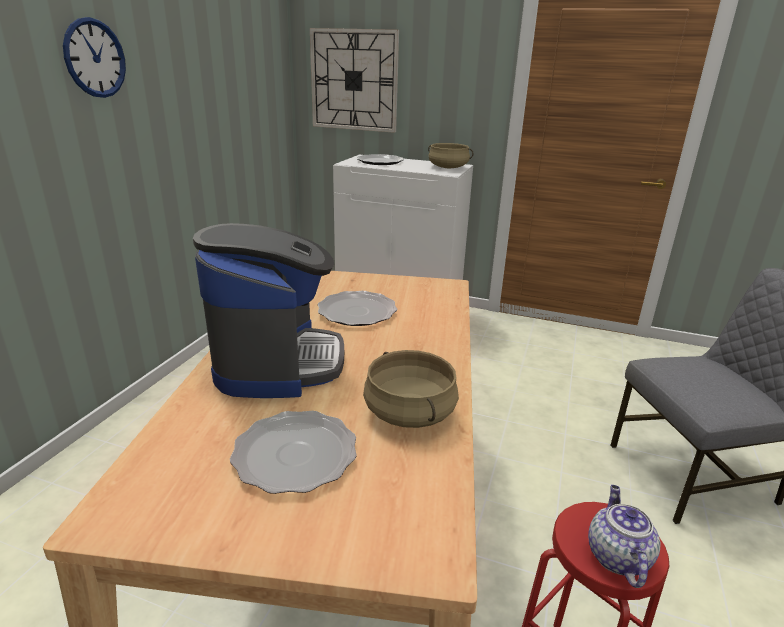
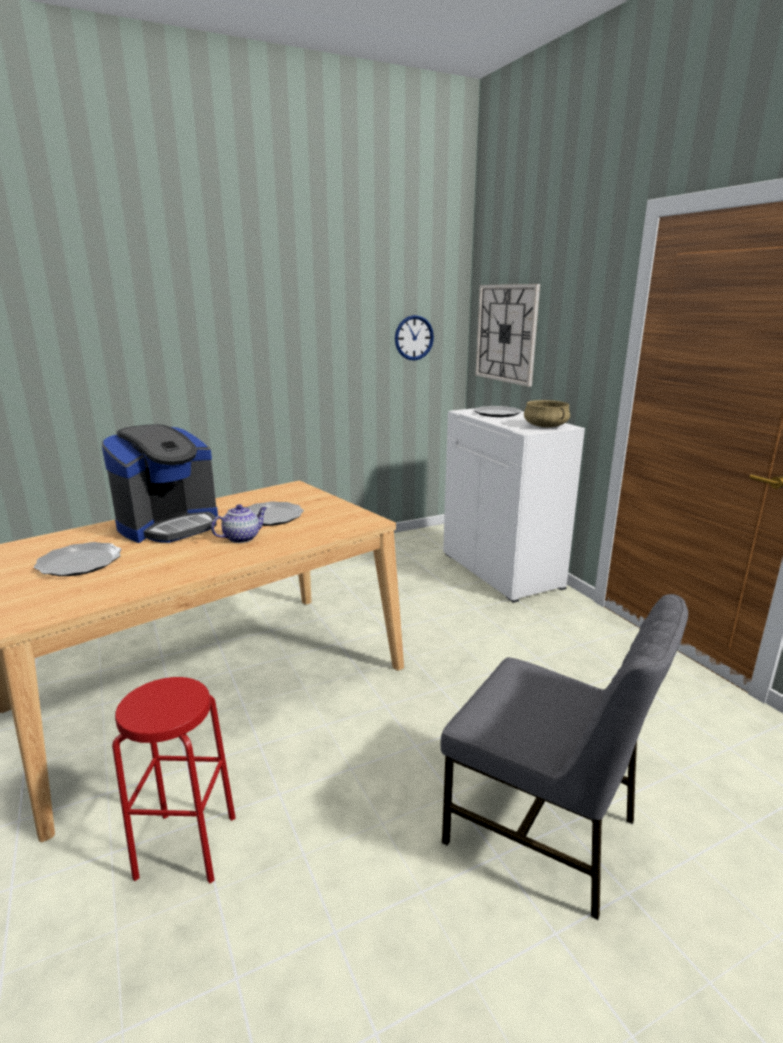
camera: 45 degrees right, 5 degrees down
(95, 58) = (240, 316): wall clock -> wall clock (414, 338)
(408, 412) = (159, 570): beige cooking pot -> none
(616, 556) = (148, 709): teapot -> teapot (242, 538)

